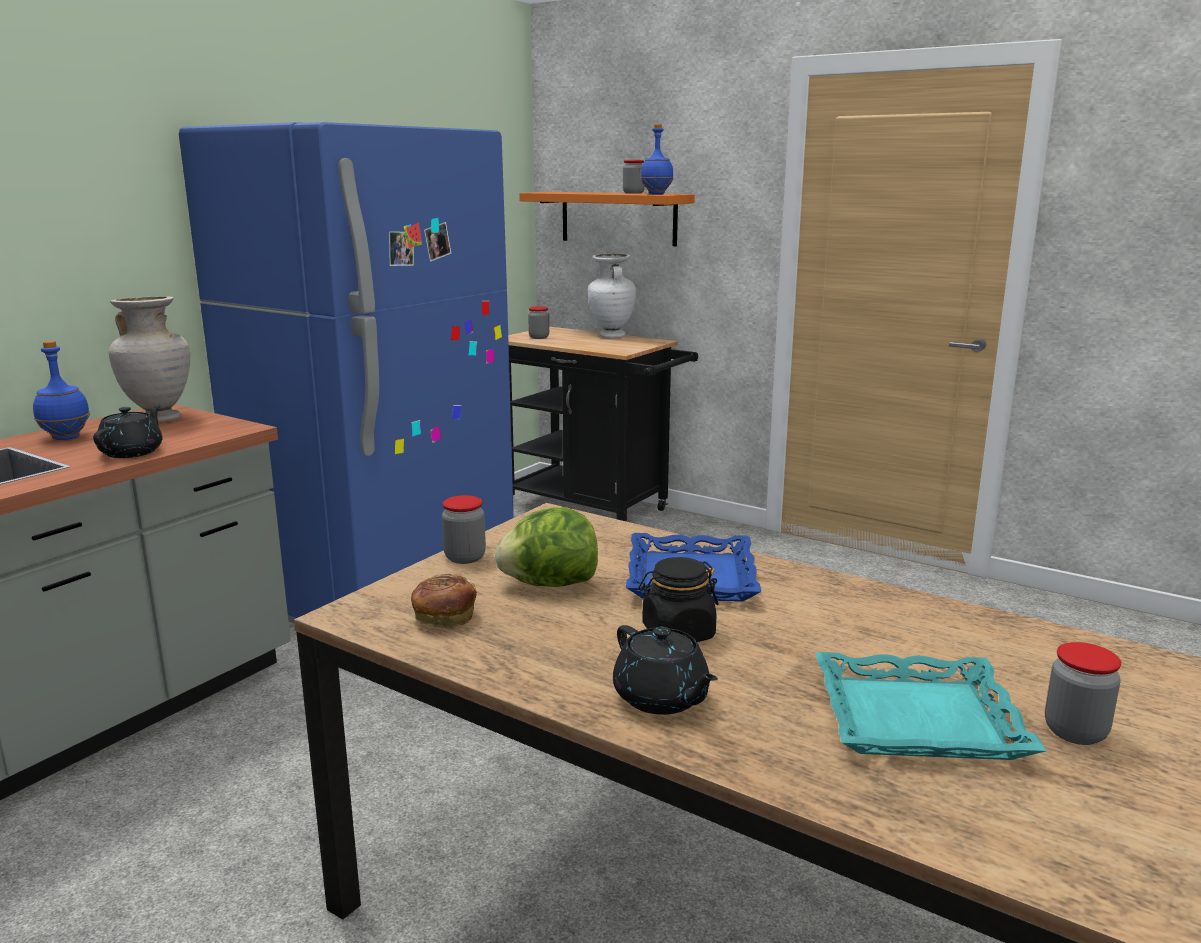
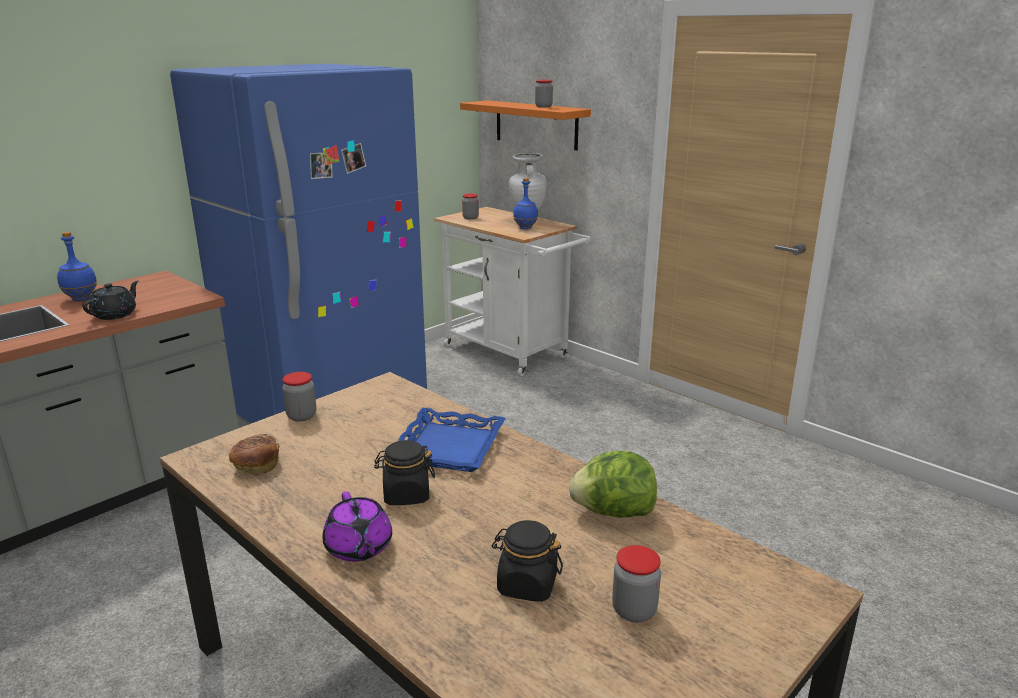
camera: 10 degrees right, 5 degrees up
(160, 419) = (151, 285): beige vase -> none
(550, 584) = (345, 444): lettuce -> lettuce (613, 513)
(595, 510) = (511, 353): black cart -> white cart
(656, 194) = (558, 109): blue bottle -> blue bottle (525, 228)
(662, 698) = (358, 548): black teapot -> purple teapot
(918, 718) = (526, 585): turquoise tray -> black jar

